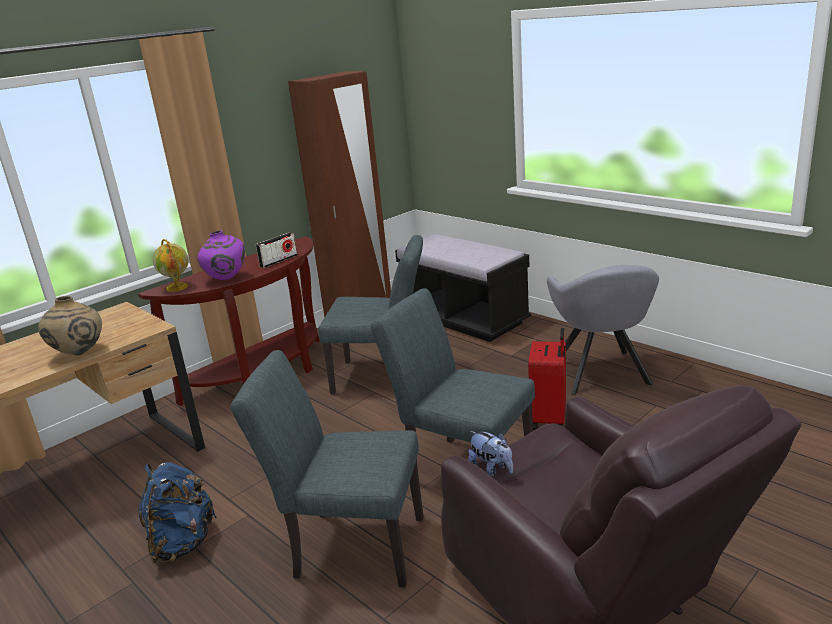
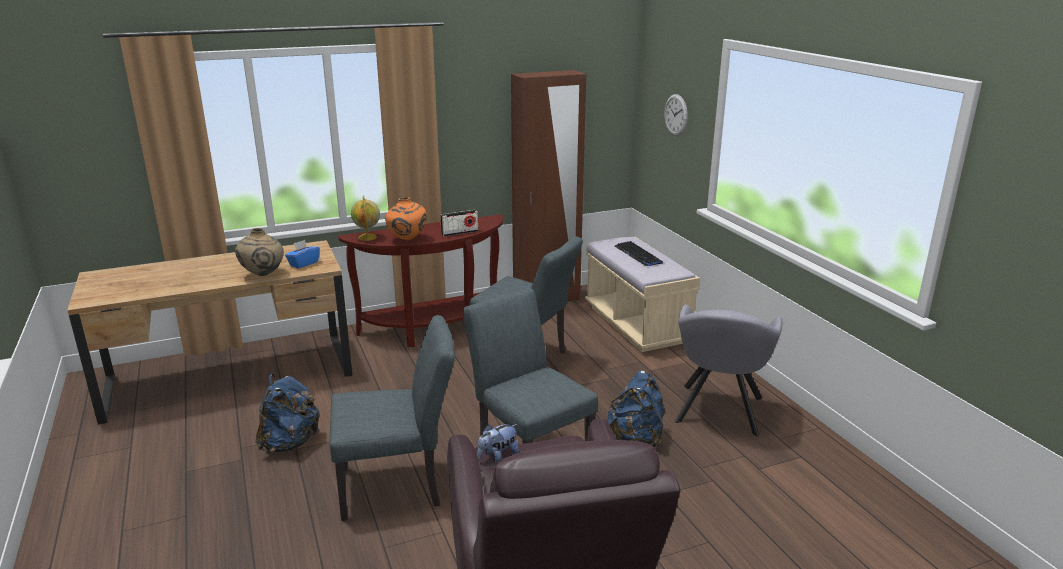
camera: 20 degrees right, 0 degrees up
(121, 330) = (303, 263): none -> blue tissue box
(226, 280) = (407, 240): purple vase -> orange vase
(349, 546) = (399, 486): grey chair -> grey chair turned 135 degrees clockwise
(457, 247) = (638, 255): none -> keyboard
(460, 101) = (676, 115): none -> wall clock
(464, 319) = (636, 325): black bench -> beige bench
(492, 468) = (498, 456): plush toy -> plush toy turned 75 degrees clockwise
(550, 419) = (636, 438): red suitcase -> blue backpack

